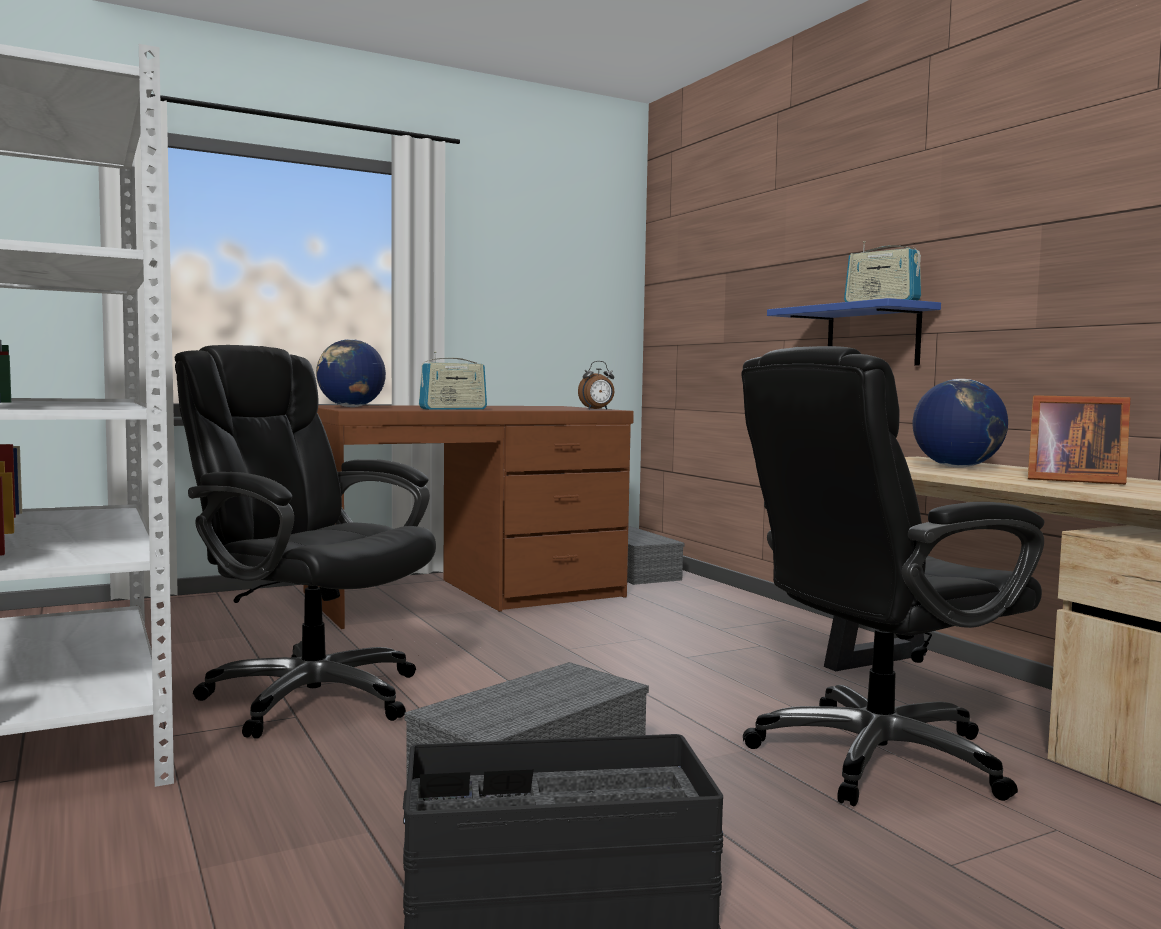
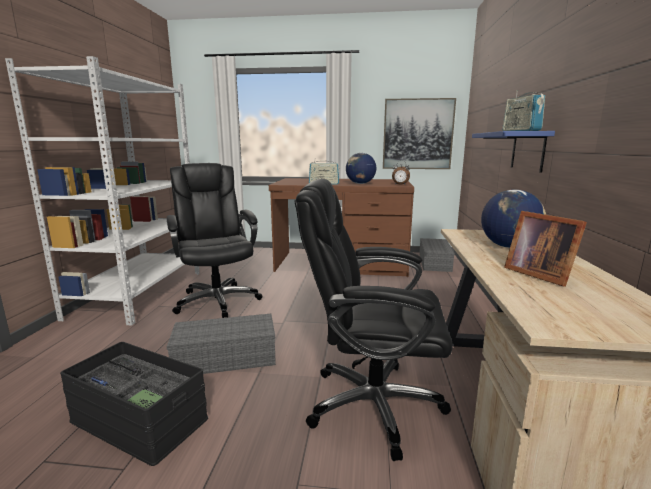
camera: 35 degrees right, 10 degrees up
(351, 407) = (292, 181): globe -> globe (360, 183)
(565, 318) = (417, 134): none -> picture

